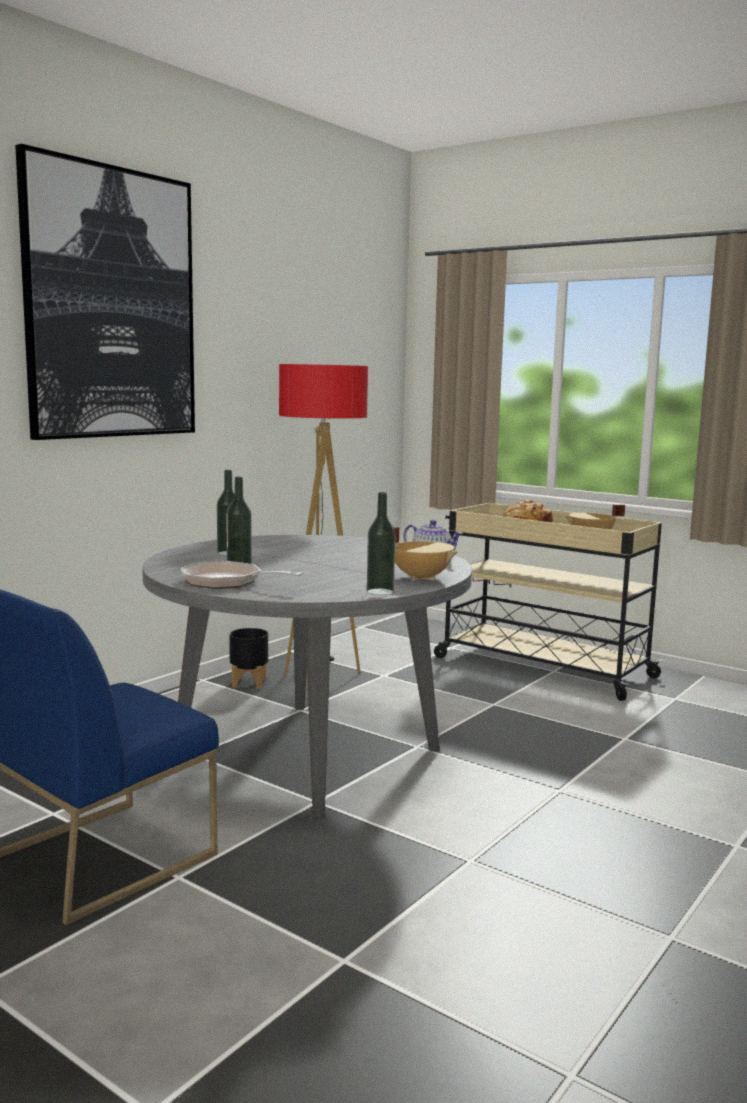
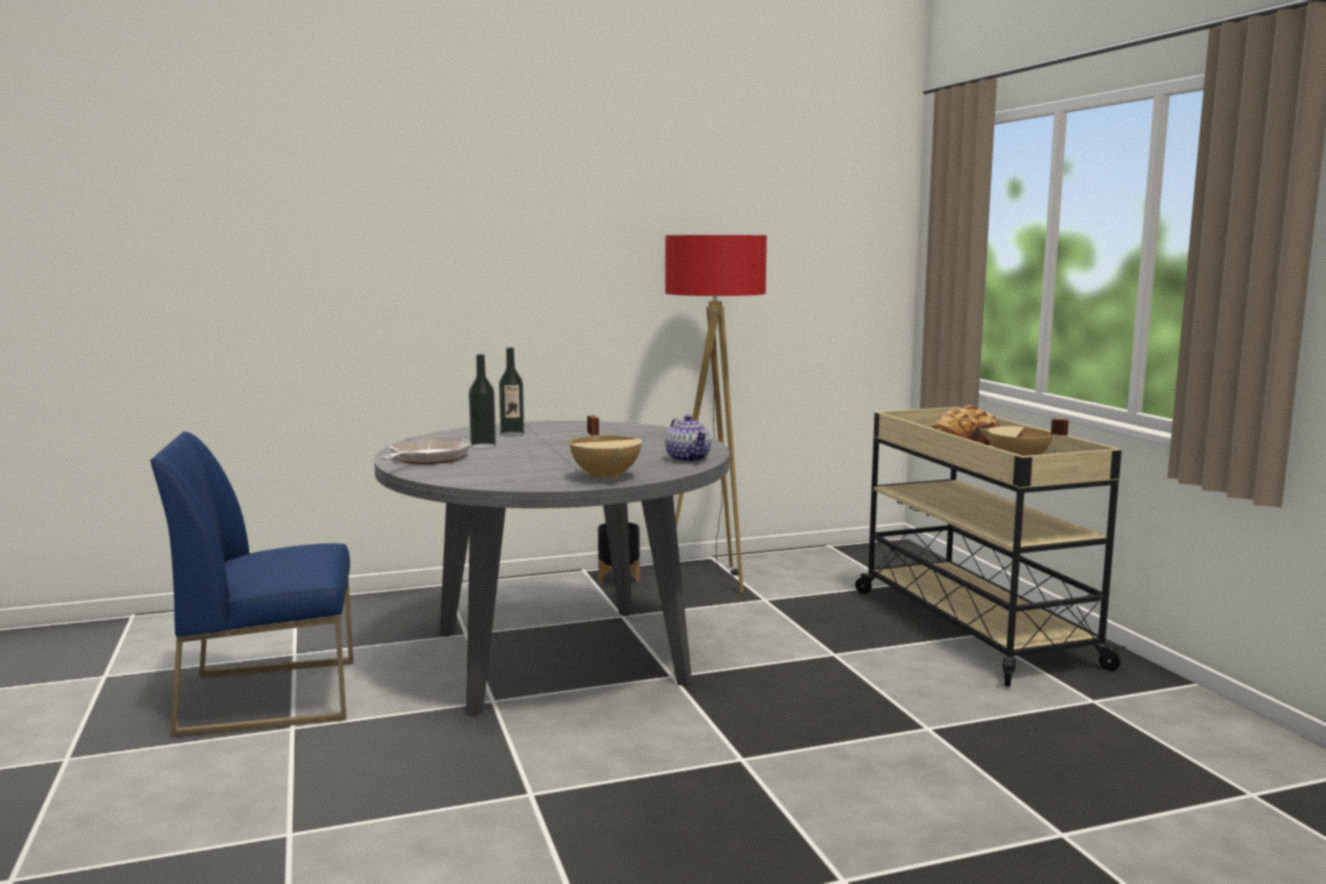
camera: 35 degrees right, 0 degrees up
(111, 304) = (472, 181): picture -> none
(228, 582) = (426, 459): frying pan -> frying pan turned 45 degrees clockwise
(380, 592) = (522, 484): bottle -> none

